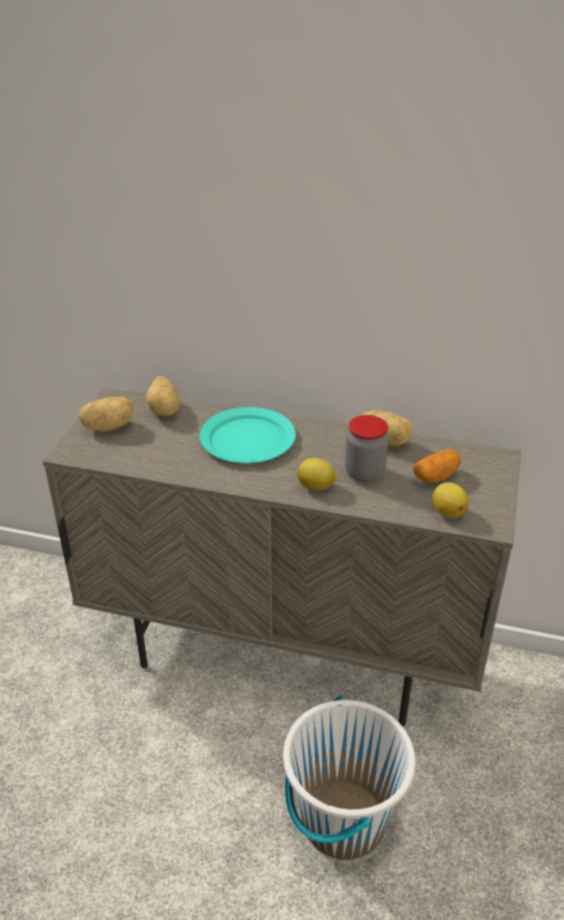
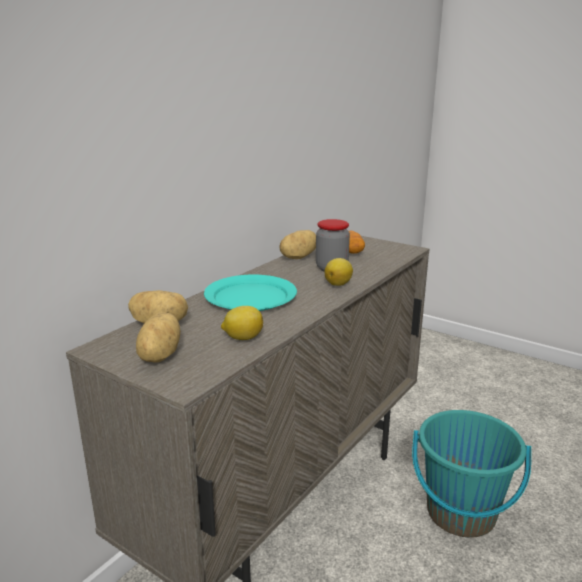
camera: 70 degrees left, 15 degrees down
(342, 820) = (461, 513): white bucket -> turquoise bucket
(447, 512) = (391, 255): lemon -> lemon (242, 338)

